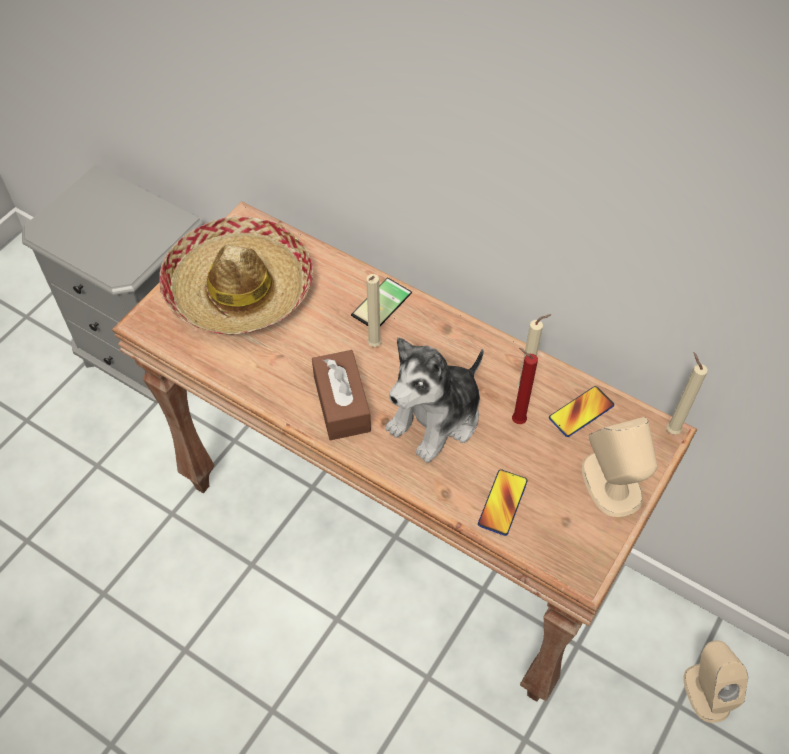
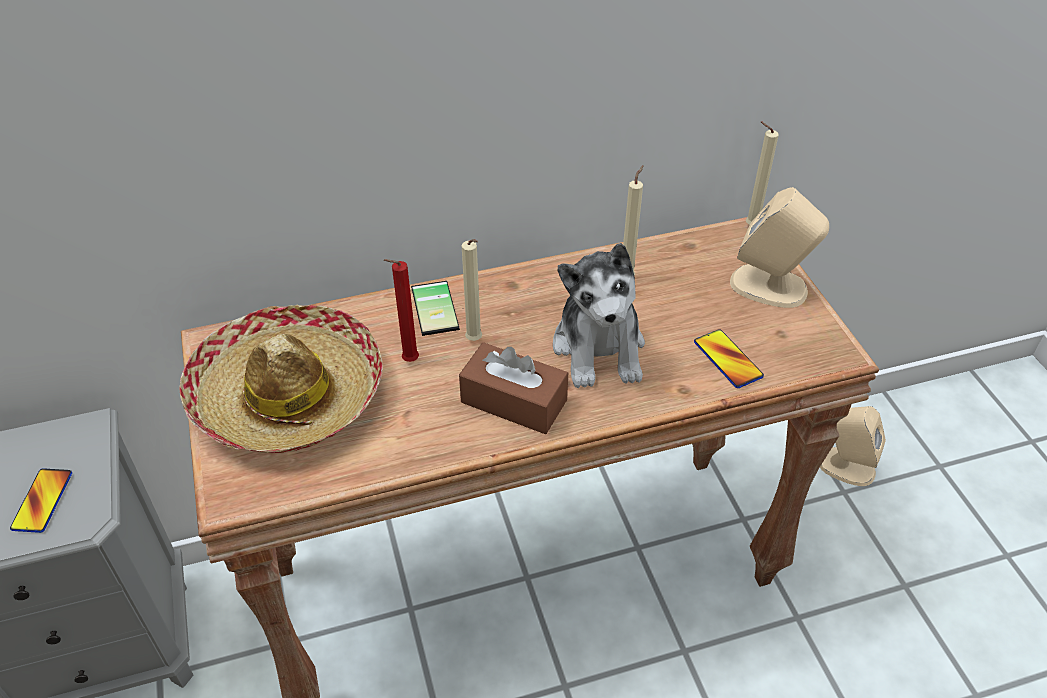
camera: 50 degrees left, 10 degrees down
(516, 420) = (653, 301): red candle -> red candle (408, 361)
(581, 412) = (684, 261): phone -> phone (42, 501)

